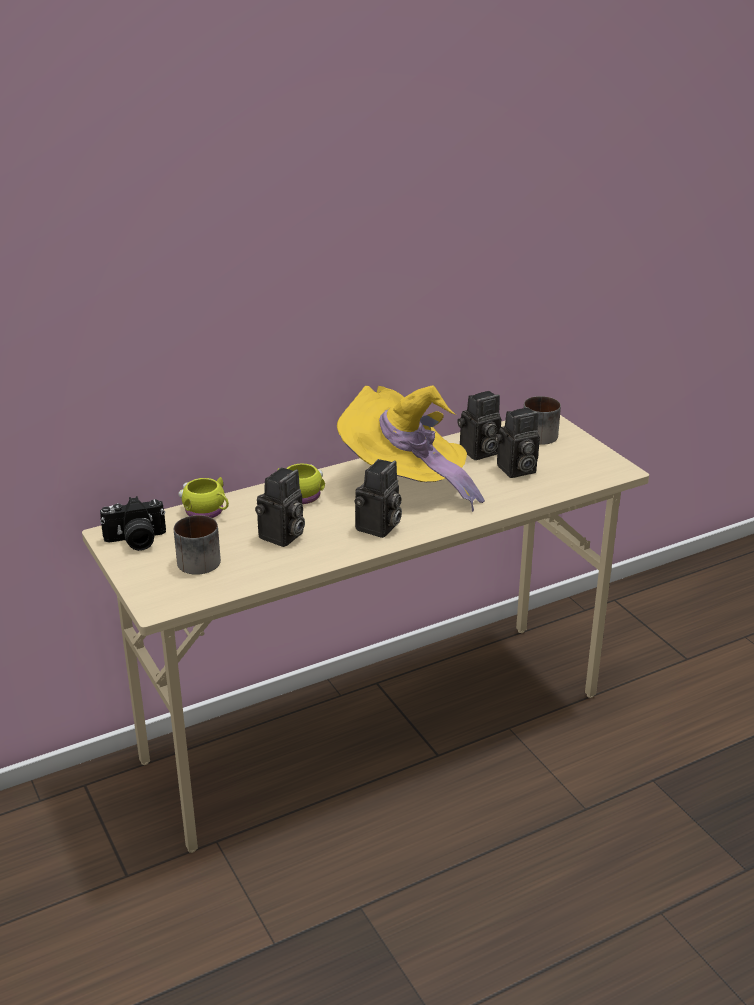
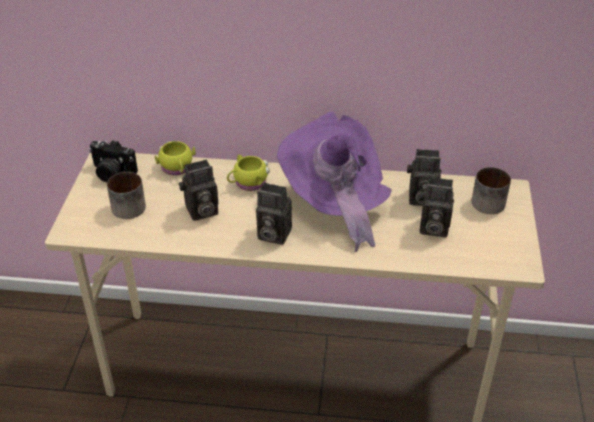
camera: 35 degrees right, 10 degrees up
(378, 528) = (272, 234): camera -> camera turned 45 degrees clockwise
(406, 483) = (335, 203): yellow hat -> purple hat

